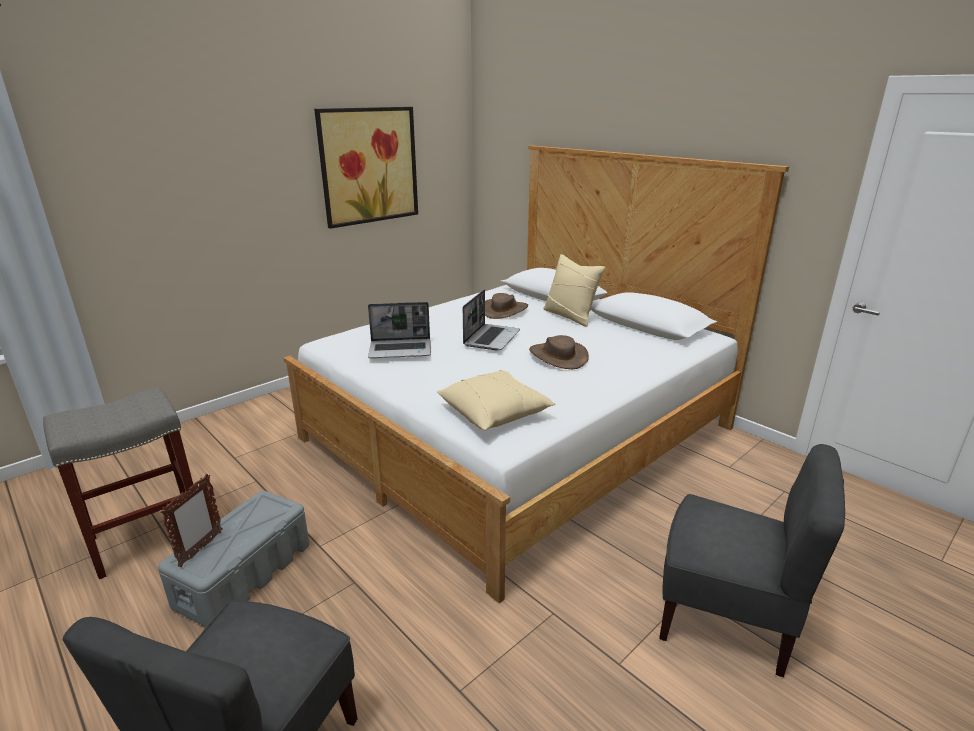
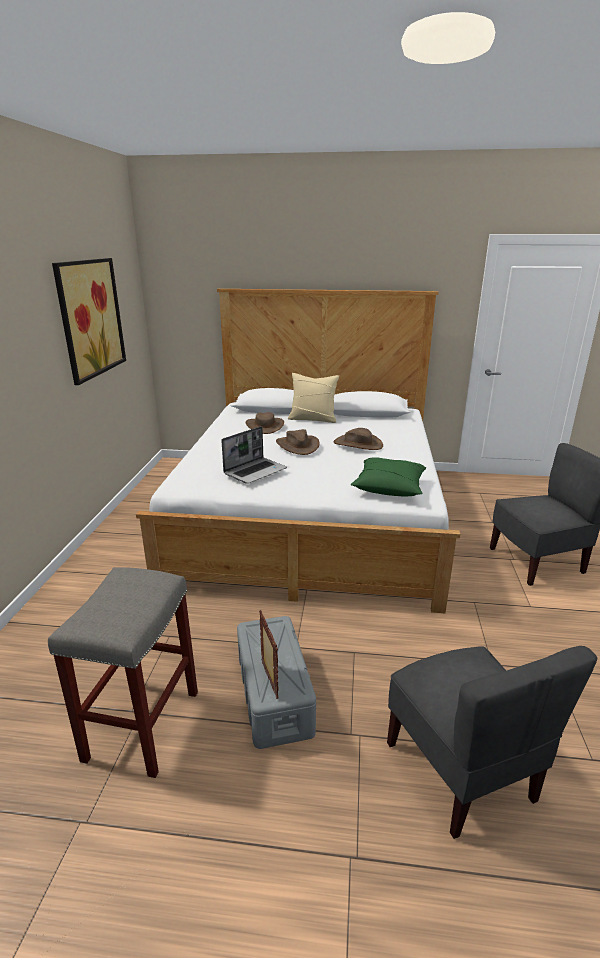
camera: 40 degrees left, 0 degrees up
(491, 338) = (297, 445): laptop -> brown hat
(495, 413) = (389, 487): beige pillow -> green pillow

